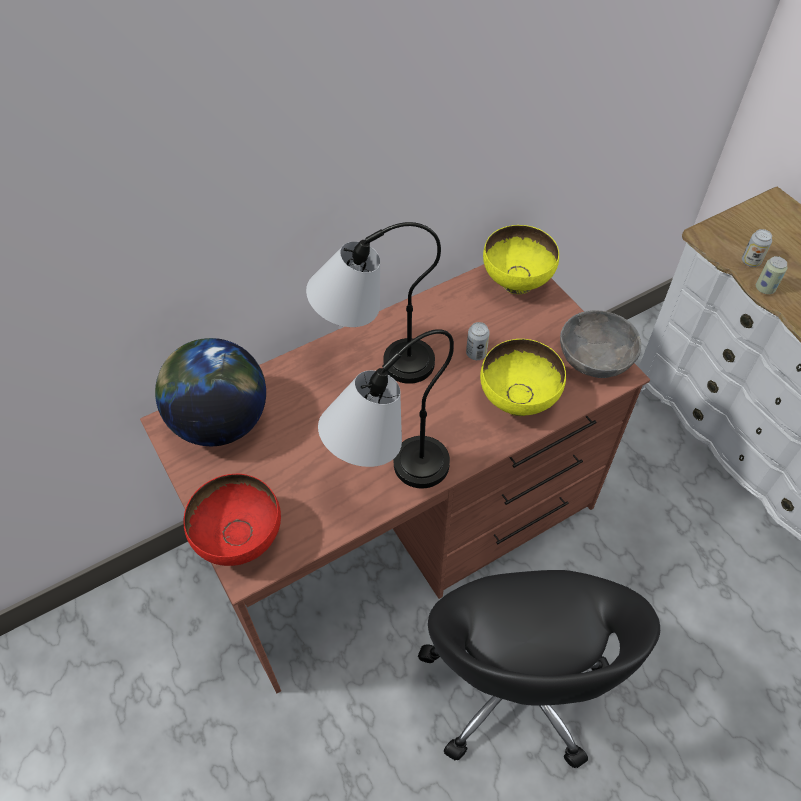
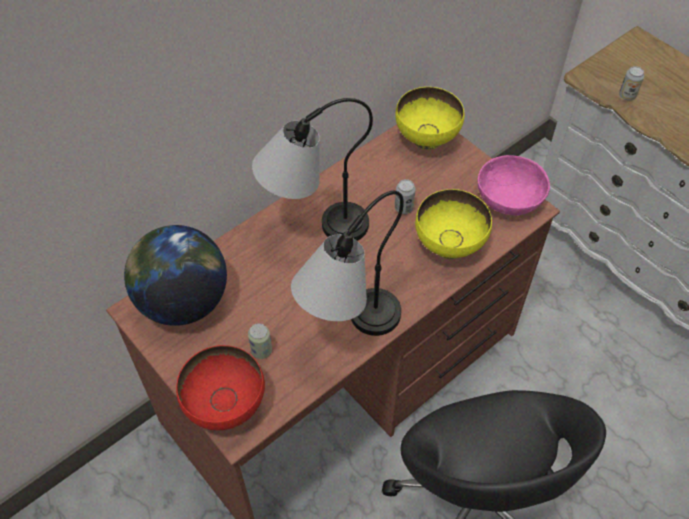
camera: 10 degrees left, 0 degrees up
(594, 359) = (508, 199): grey bowl -> pink bowl
(764, 288) = (643, 118): can -> can (261, 351)

